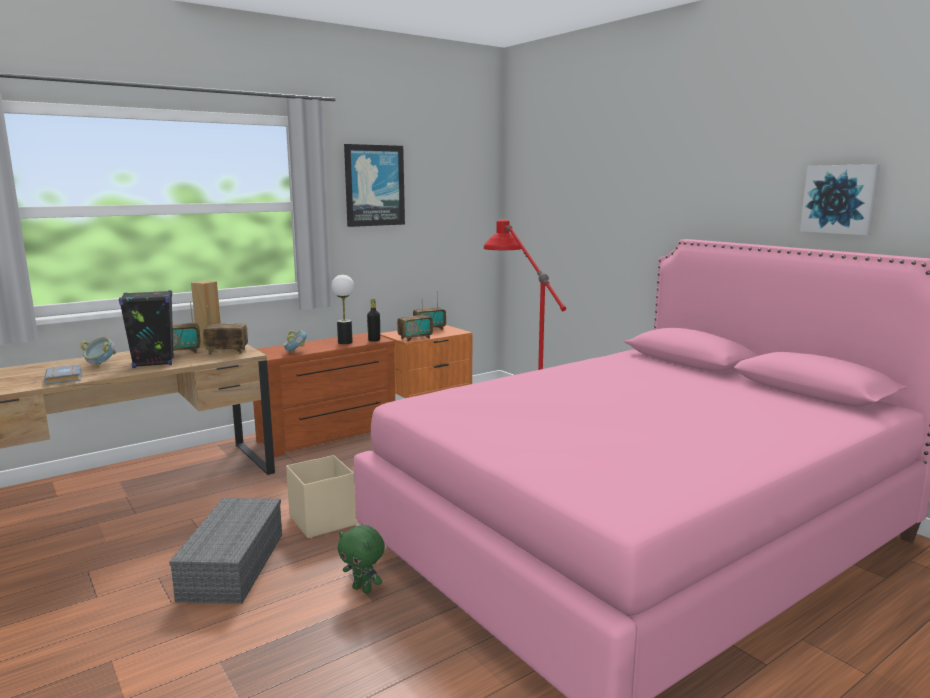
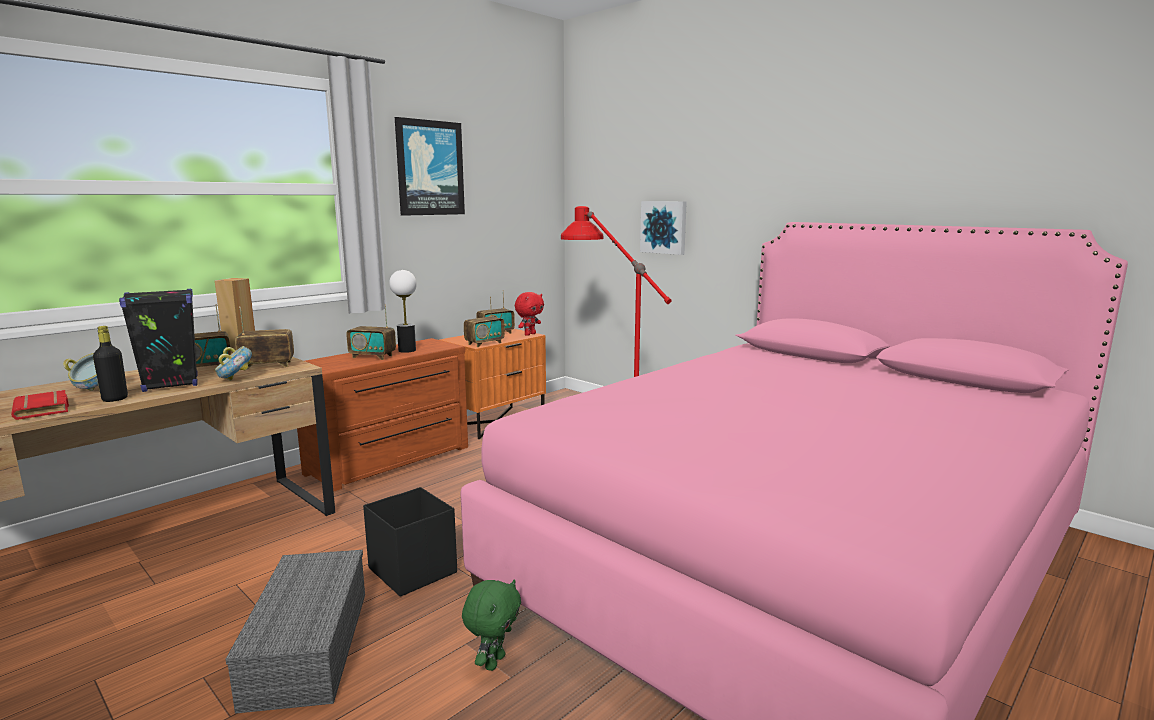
camera: 10 degrees left, 0 degrees up
(65, 378) = (44, 409): grey book -> red book
(295, 352) = (350, 364): bowl -> bowl (235, 380)
(315, 346) = (372, 356): none -> radio
(322, 520) = (412, 570): beige storage box -> black storage box
(363, 589) = (493, 662): green plush toy -> green plush toy turned 90 degrees counterclockwise
(374, 340) = (441, 347): black bottle -> black bottle (115, 399)
(458, 331) = (529, 334): none -> red plush toy
(840, 199) = (974, 171): picture -> picture (664, 227)

